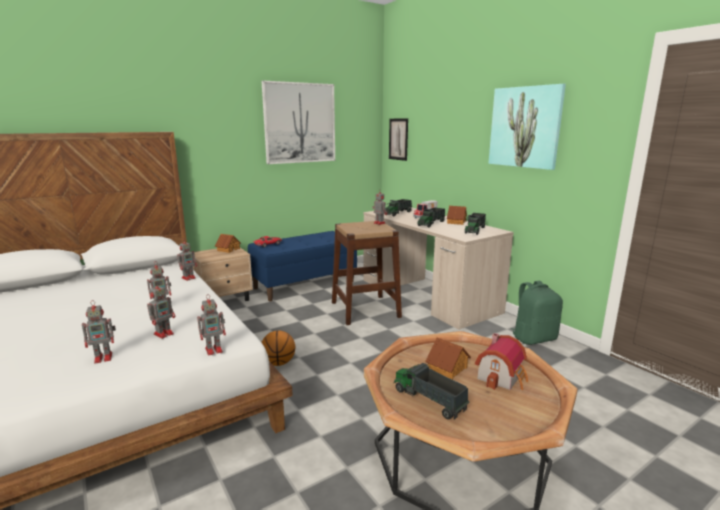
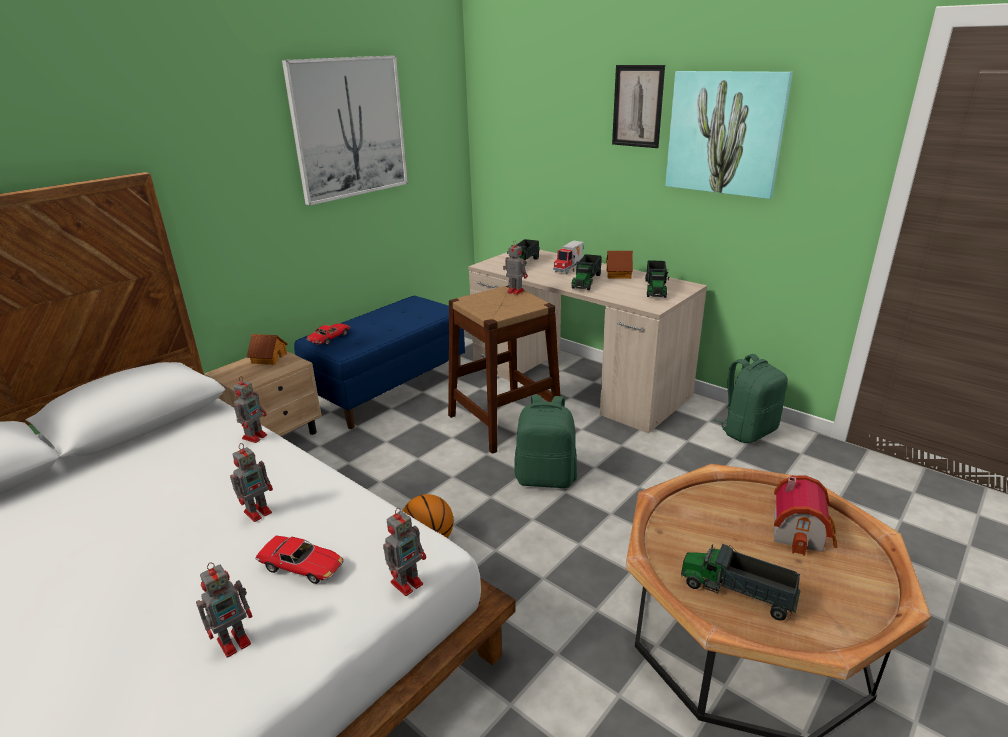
camera: 15 degrees left, 10 degrees up
(164, 333) = (302, 566): toy robot -> toy car
(373, 343) = (546, 478): none -> green backpack
(398, 139) = (500, 140): picture -> picture (637, 106)
(448, 368) = (728, 532): toy house -> none

